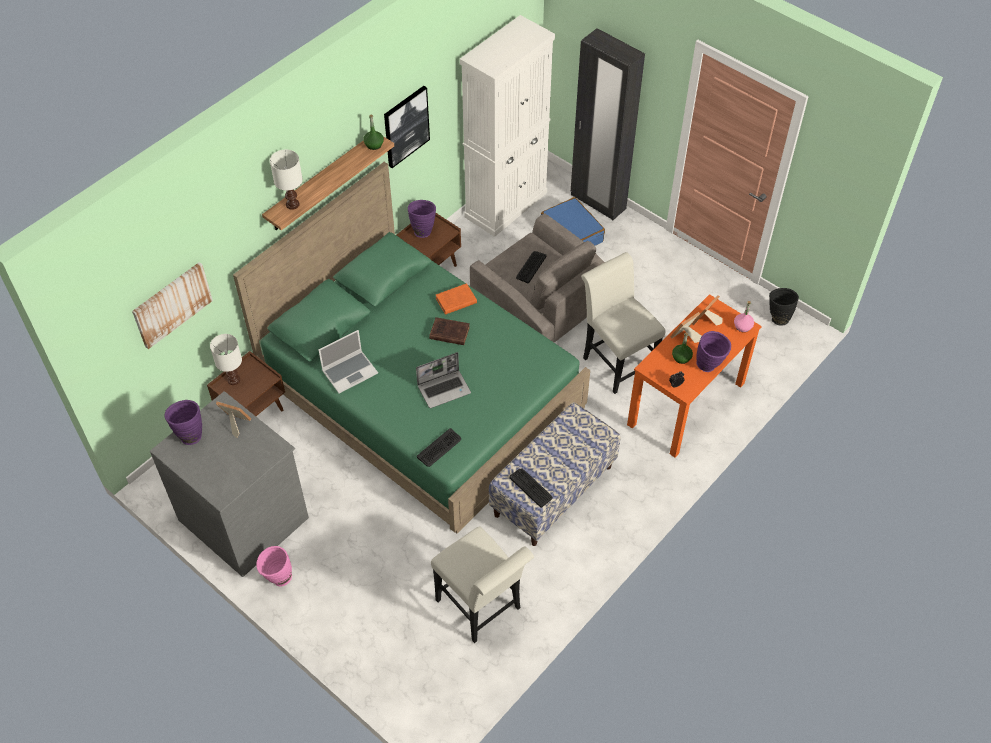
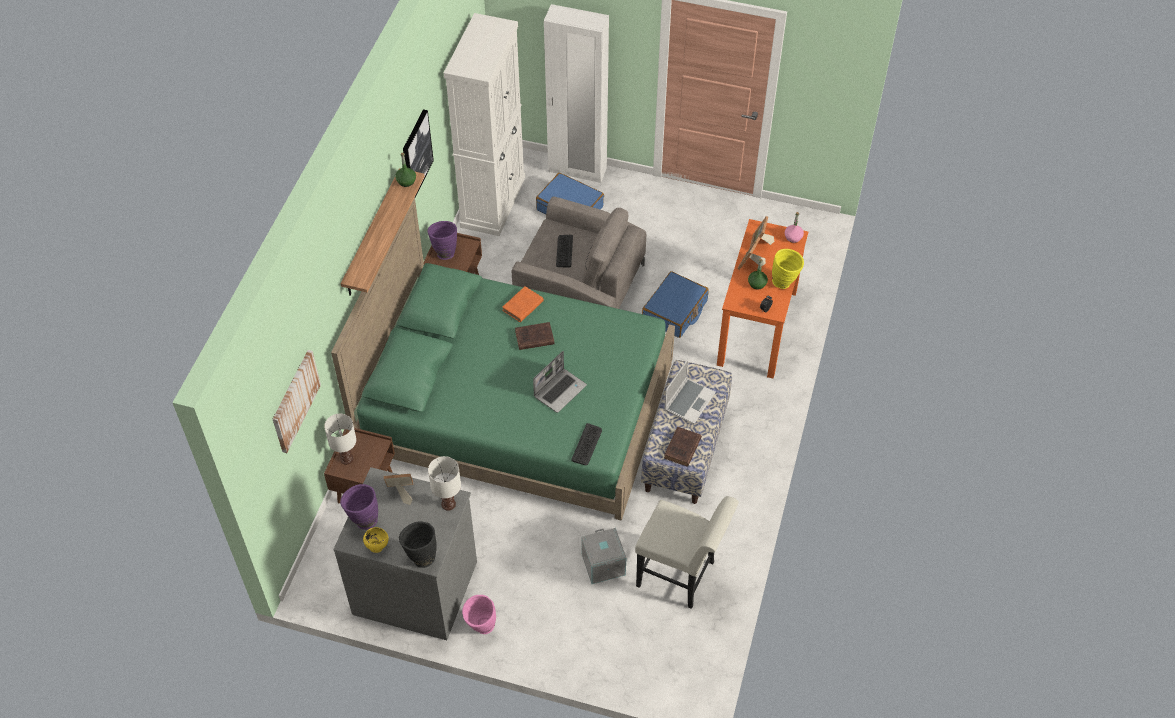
camera: 25 degrees left, 0 degrees up
(186, 463) = (377, 546): none -> yellow bowl
(293, 204) = (364, 263): white table lamp -> white table lamp (448, 503)
(350, 372) = (463, 407): laptop -> laptop (689, 401)
(416, 567) = (602, 564): none -> grey storage box
(531, 487) = (682, 449): keyboard -> brown book
(597, 202) = (577, 170): black wardrobe -> white wardrobe
(616, 360) = (675, 311): white chair -> blue suitcase
(710, 366) = (785, 282): purple vase -> yellow vase
(777, 317) = (793, 221): black vase -> black vase (420, 556)

